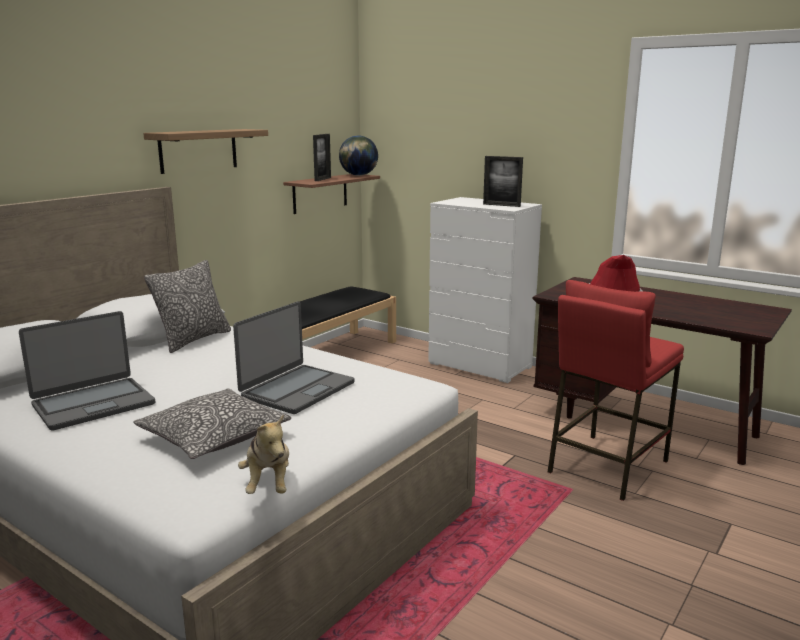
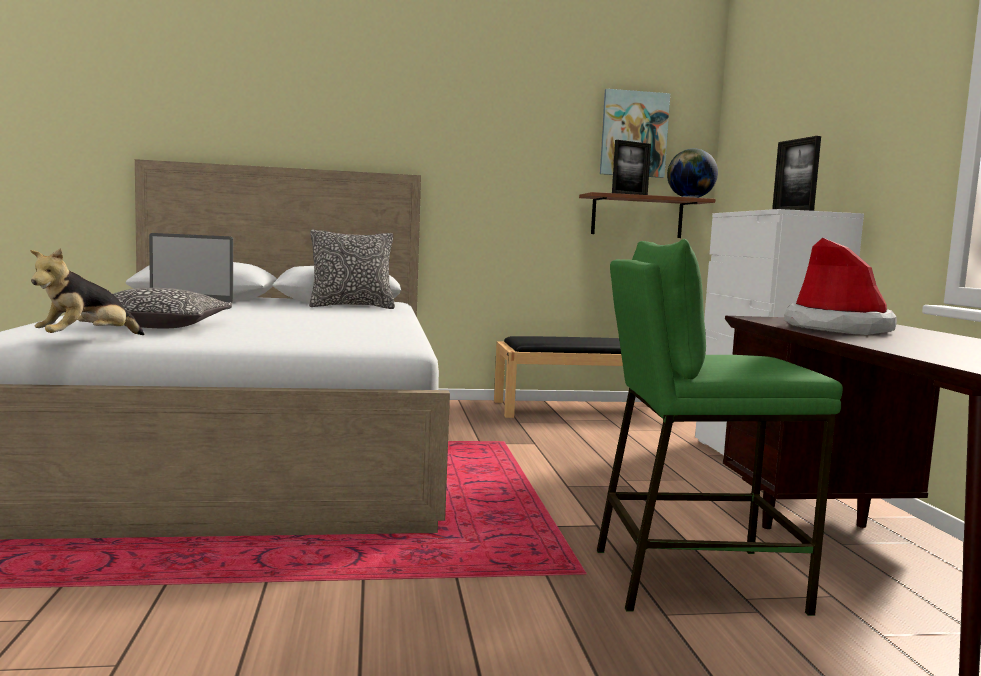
camera: 45 degrees right, 10 degrees down
(198, 150) = (466, 145): shelf -> none
(297, 390) = (301, 327): laptop -> none
(312, 124) = (633, 134): none -> picture
(606, 466) = (694, 578): red stool -> green stool

